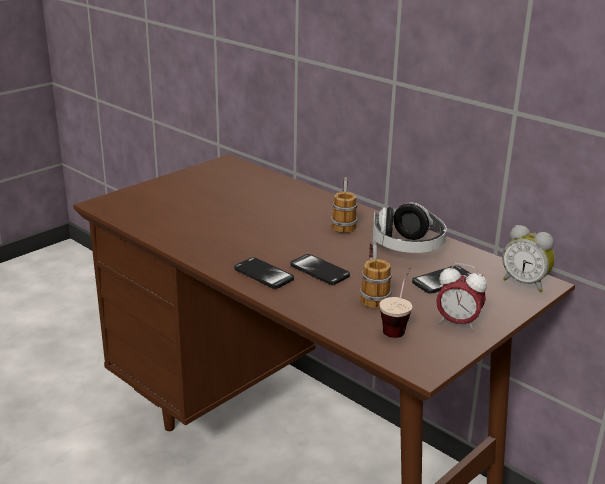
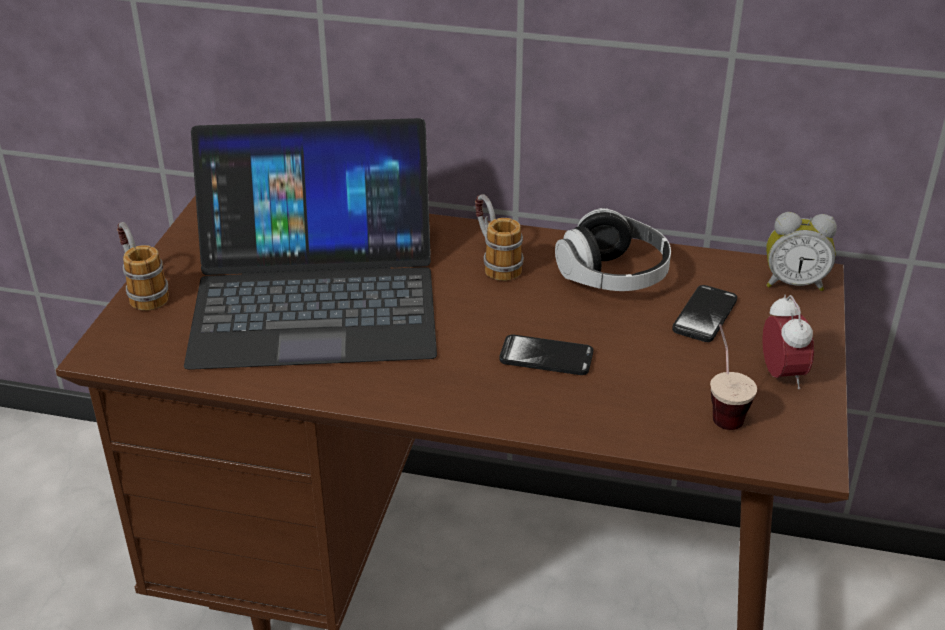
camera: 30 degrees left, 10 degrees up
(228, 210) = (315, 296): none -> laptop
(263, 274) = (482, 392): phone -> none
(373, 294) = (646, 369): mug -> mug (142, 290)
(457, 323) = (781, 375): alarm clock -> alarm clock turned 90 degrees counterclockwise

